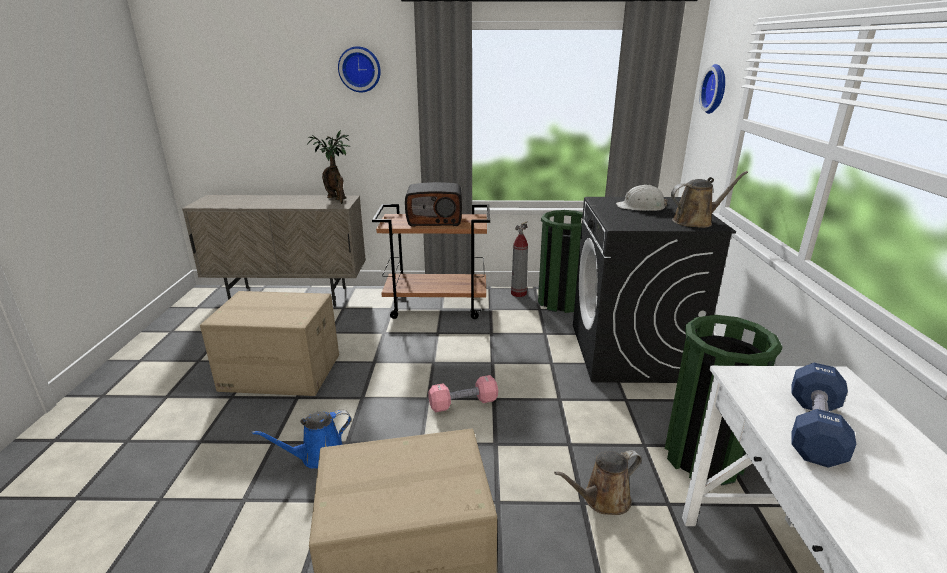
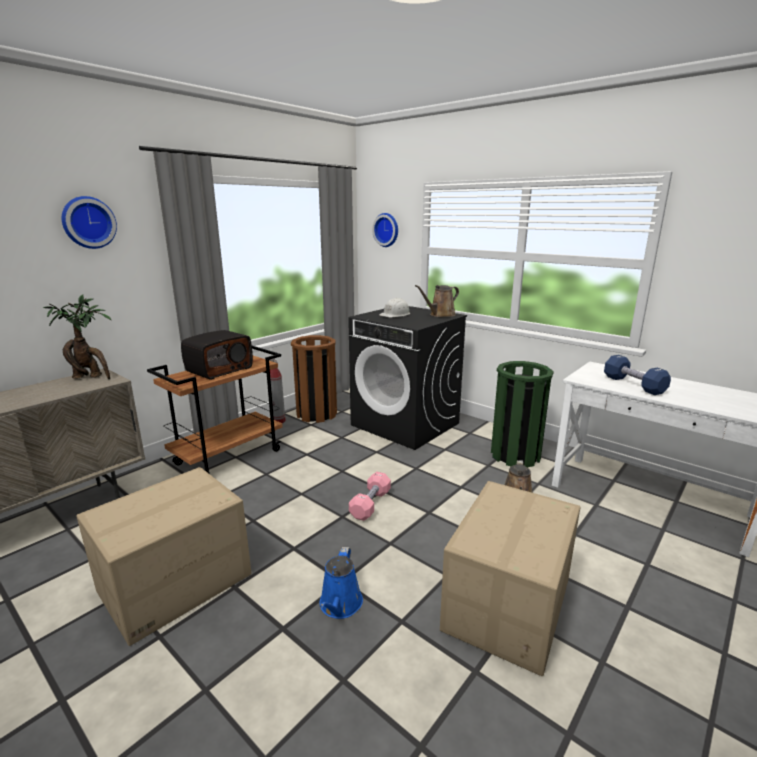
camera: 50 degrees left, 5 degrees down
(561, 302) = (316, 414): green trash can -> brown trash can
(695, 221) = (440, 315): brown watering can -> brown watering can turned 150 degrees counterclockwise

